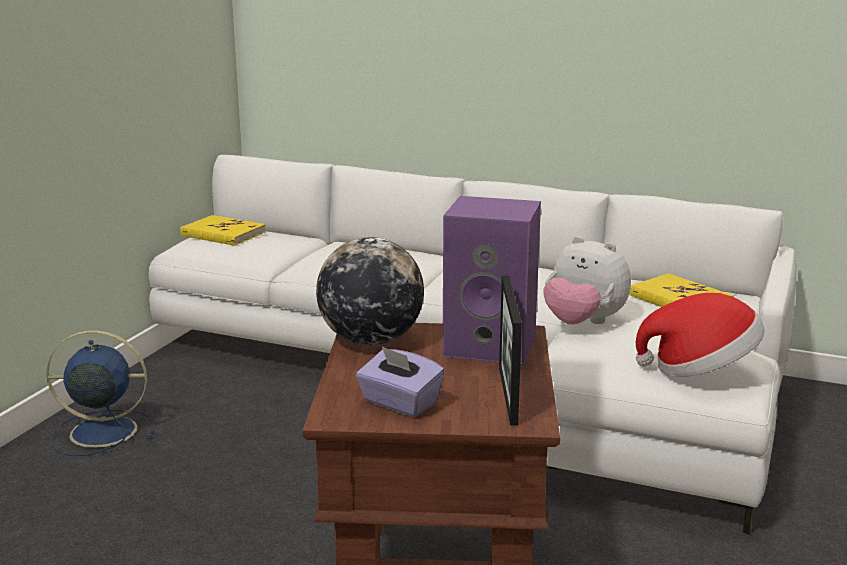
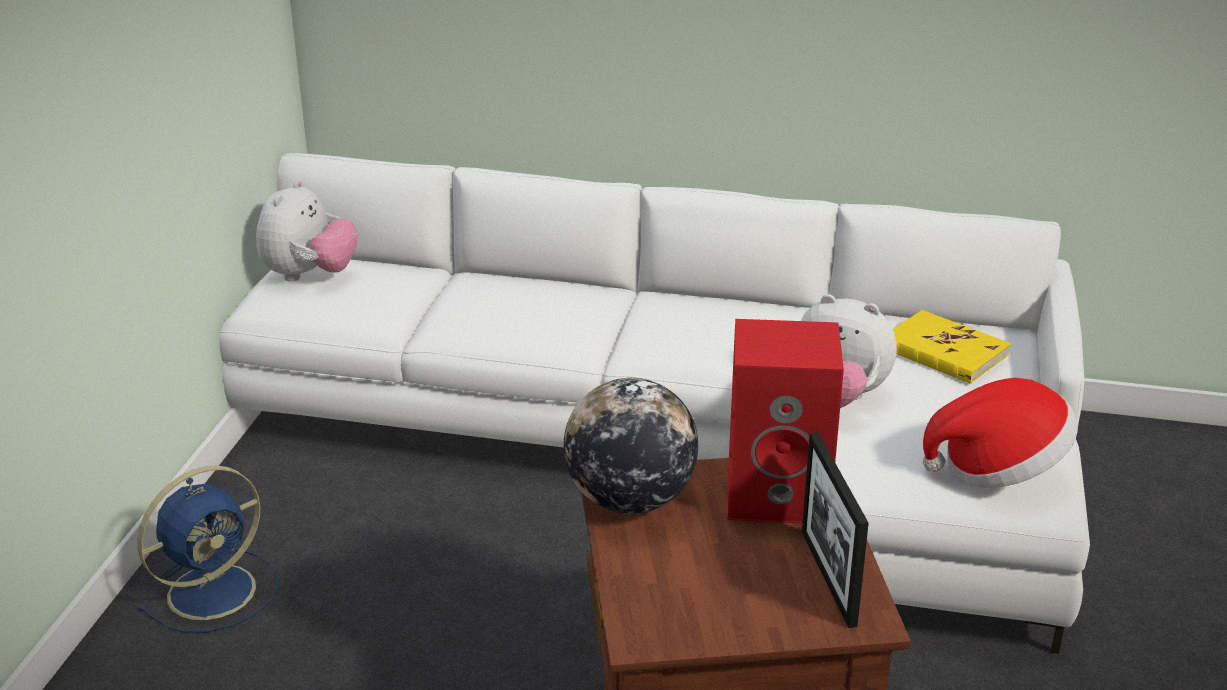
camera: 10 degrees left, 10 degrees up
(100, 432) = (215, 590): blue fan -> blue fan turned 150 degrees clockwise
(223, 234) = (309, 275): yellow book -> plush toy
(399, 403) = (708, 607): purple tissue box -> none
(492, 345) = (780, 494): purple speaker -> red speaker

